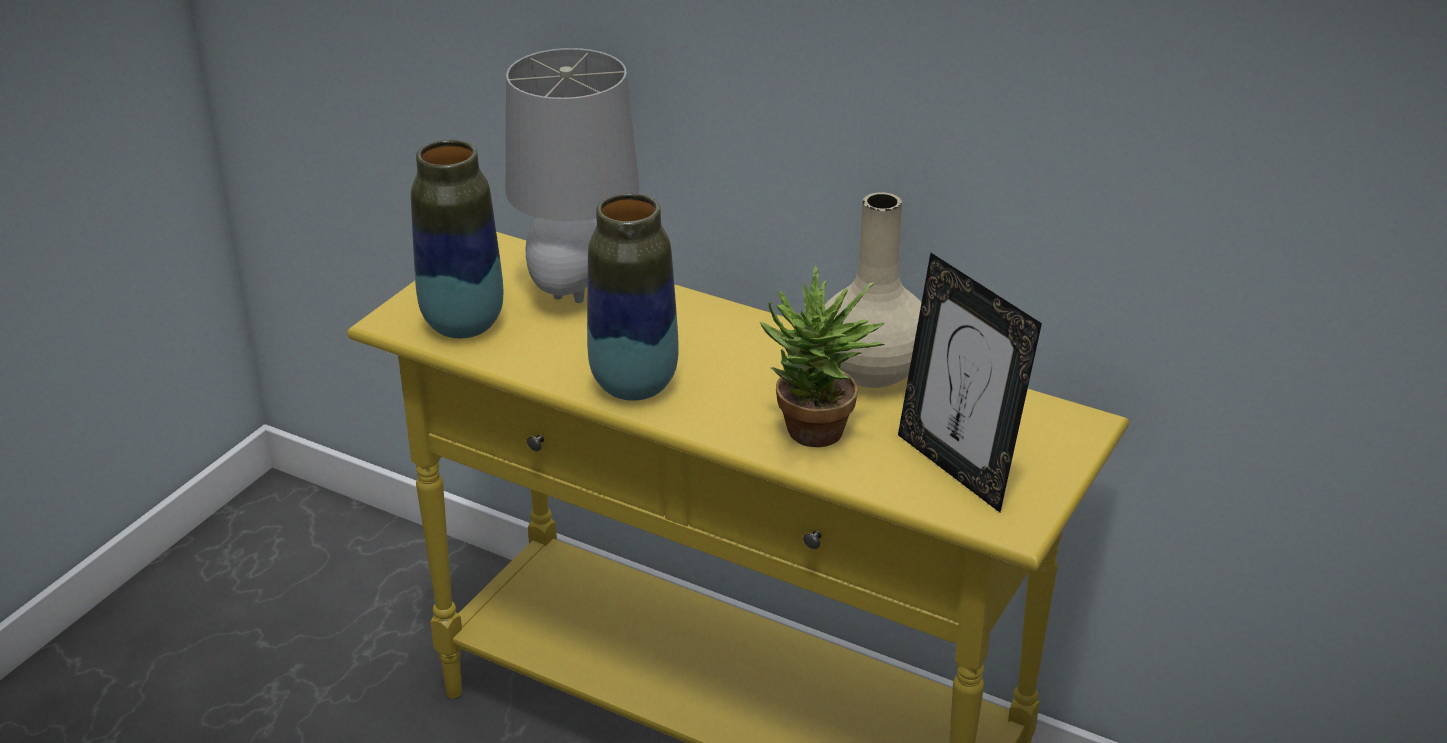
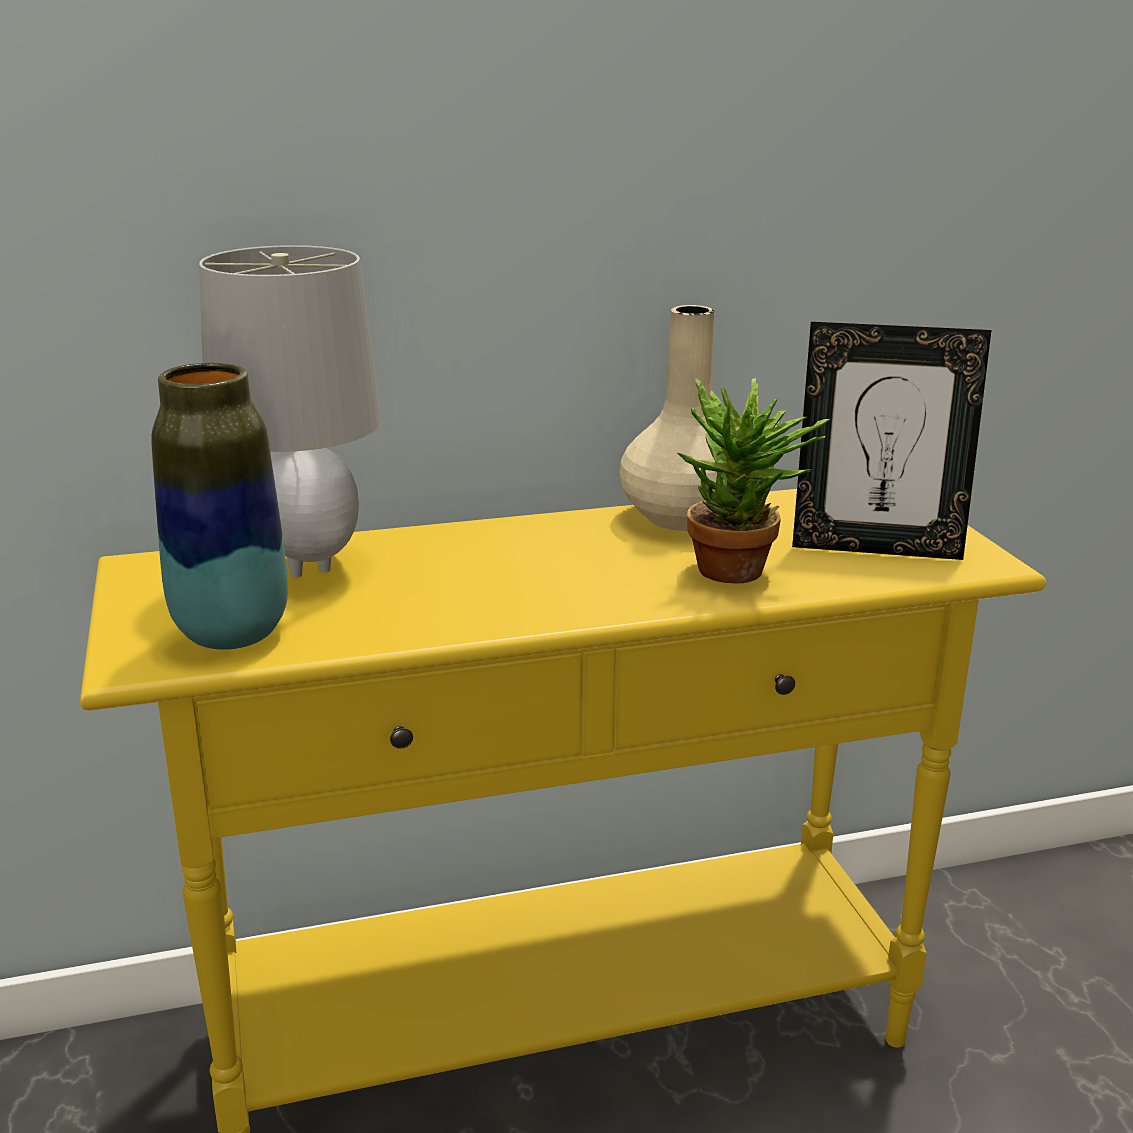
camera: 45 degrees left, 10 degrees down
(634, 385) = (512, 606): vase -> none

